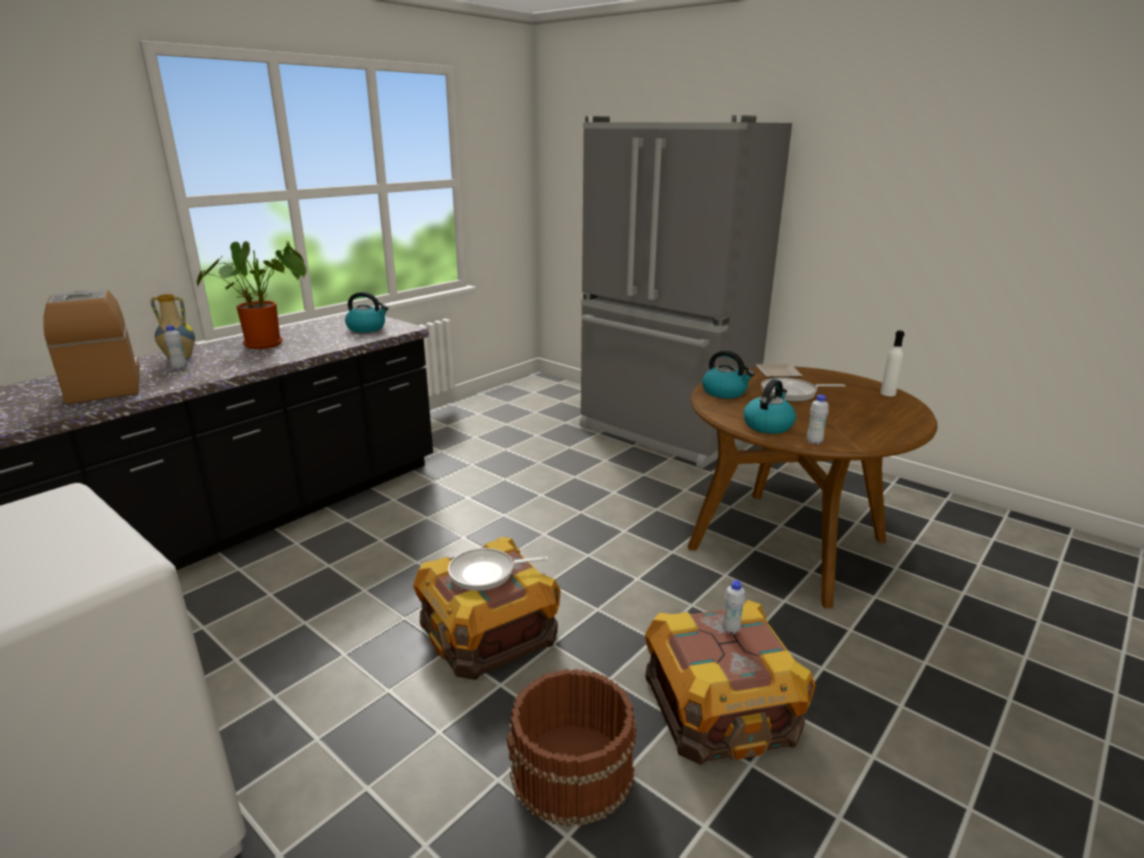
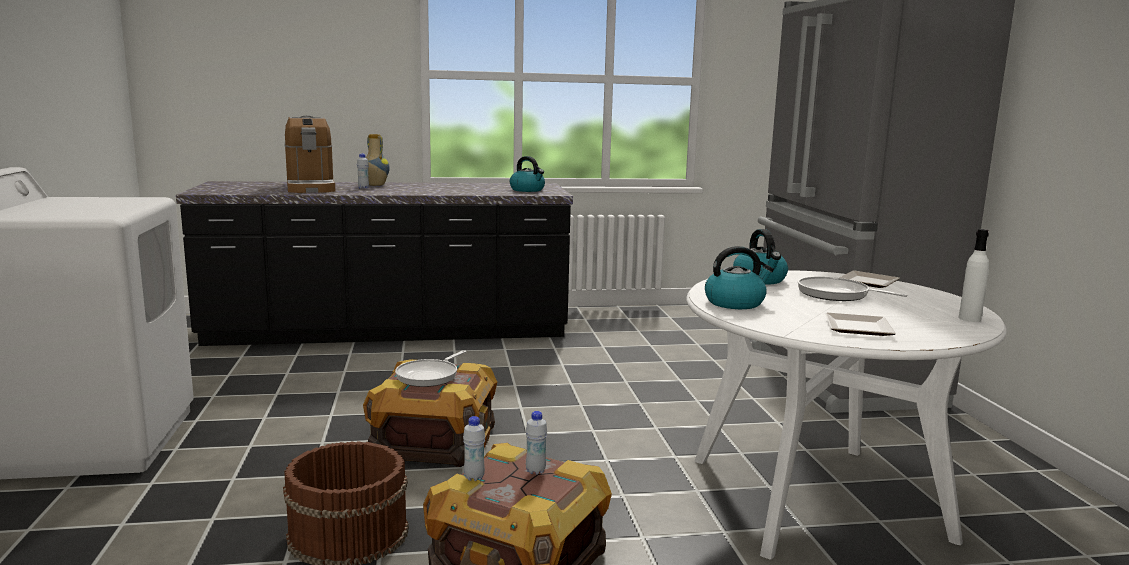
camera: 40 degrees right, 10 degrees down
(105, 384) = (310, 187): coffee machine -> coffee machine turned 150 degrees clockwise
(268, 343) = (442, 187): potted plant -> none
(486, 573) = (430, 376): frying pan -> frying pan turned 90 degrees counterclockwise
(787, 544) = (816, 497): brown dining table -> white dining table
(814, 442) = (749, 320): white bottle -> white bottle (474, 477)
(870, 426) = (856, 328): none -> plate

